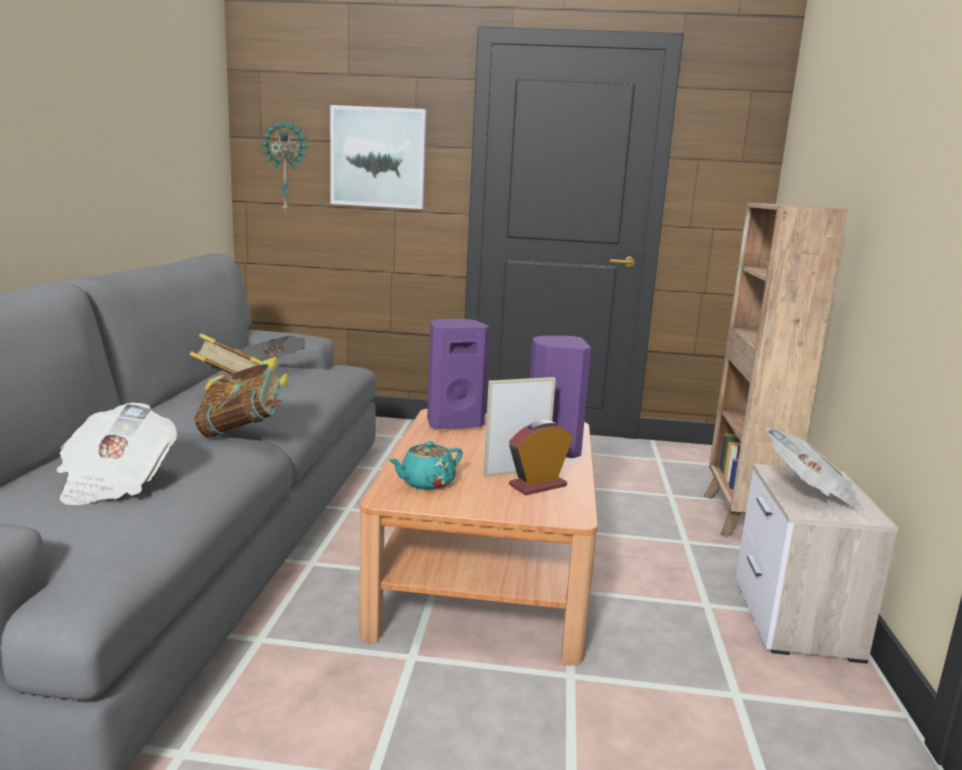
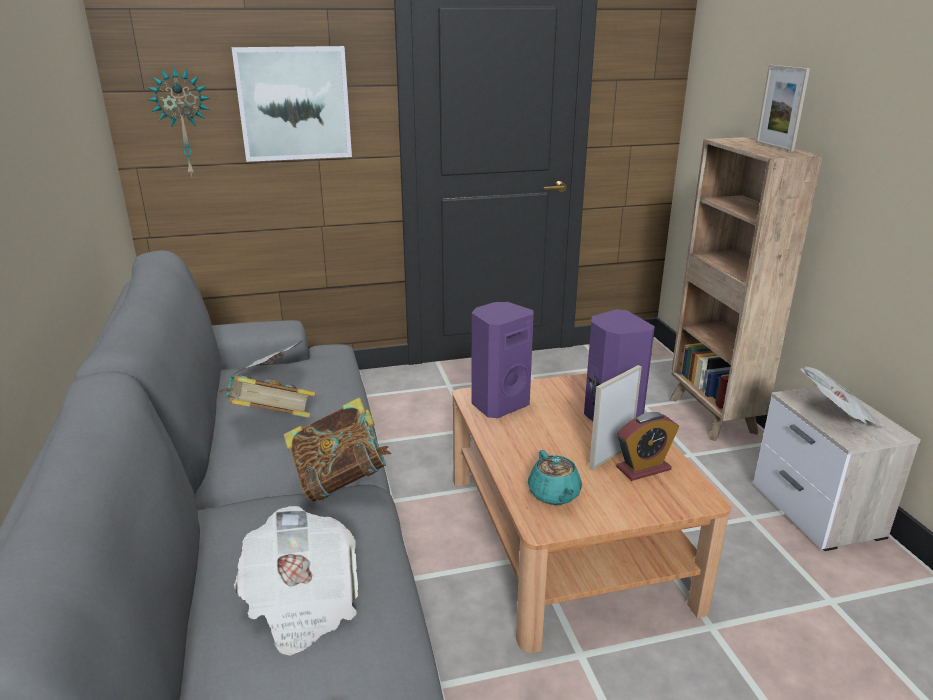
camera: 20 degrees left, 10 degrees up
(426, 483) = (554, 494): turquoise teapot -> turquoise teapot turned 45 degrees counterclockwise
(538, 485) = (643, 468): alarm clock -> alarm clock turned 150 degrees counterclockwise
(809, 205) = (774, 146): none -> picture frame

